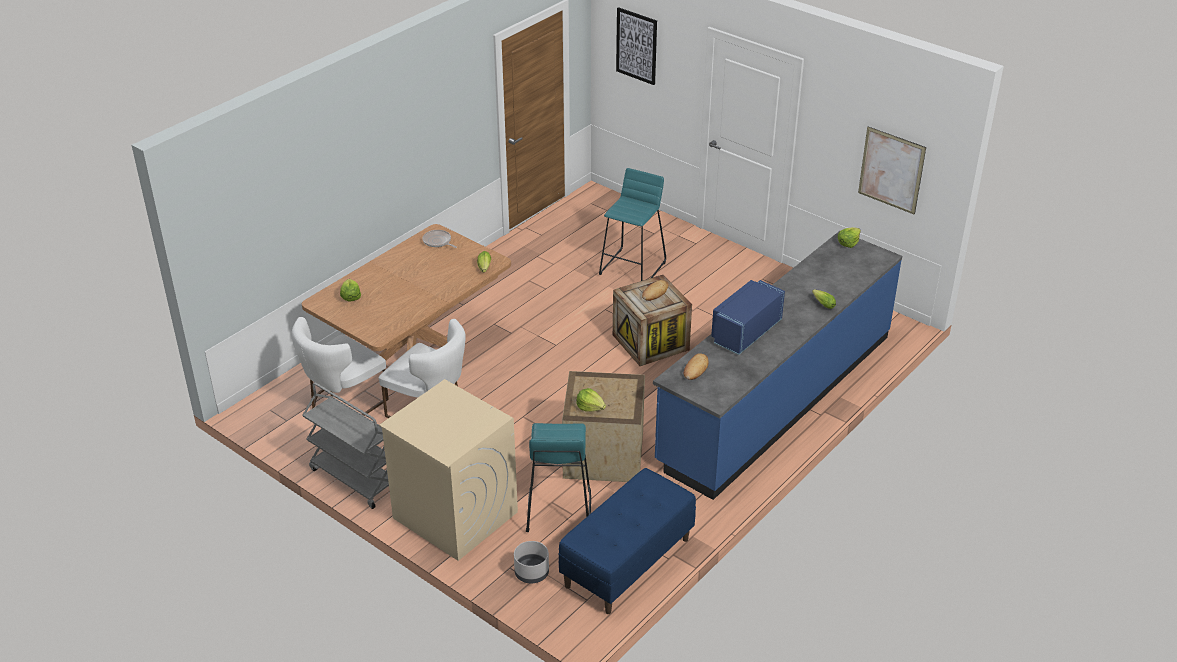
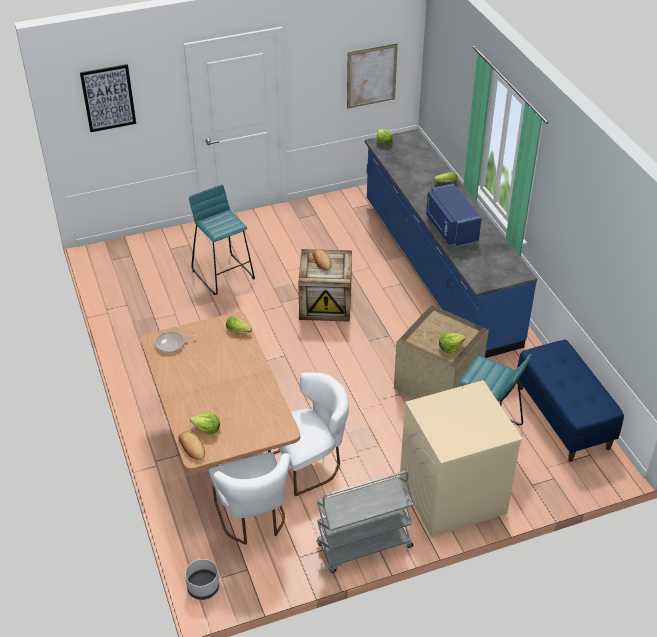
camera: 60 degrees left, 5 degrees up
(531, 573) = (545, 474): grey planter -> grey planter (203, 588)
(695, 369) = (477, 268): bread -> bread (192, 447)

